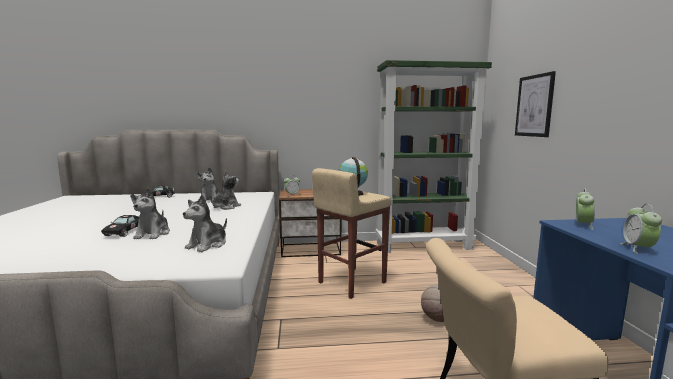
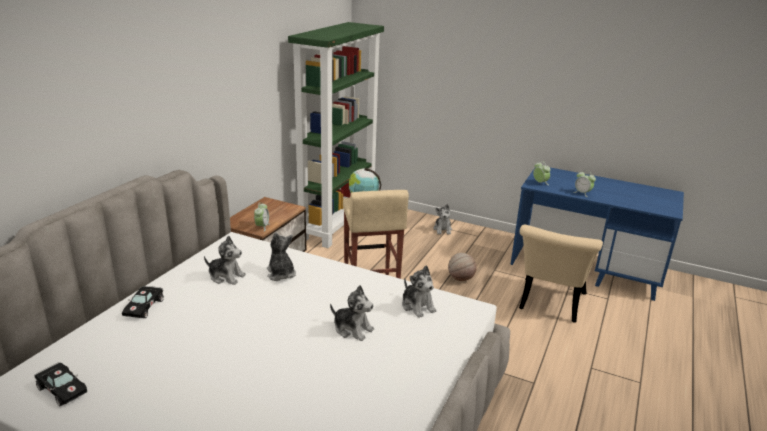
camera: 60 degrees left, 15 degrees up
(126, 231) = (324, 344): black toy car -> black toy car (62, 389)
(511, 283) = (442, 229): none -> plush toy
(534, 106) = (432, 74): picture -> none

